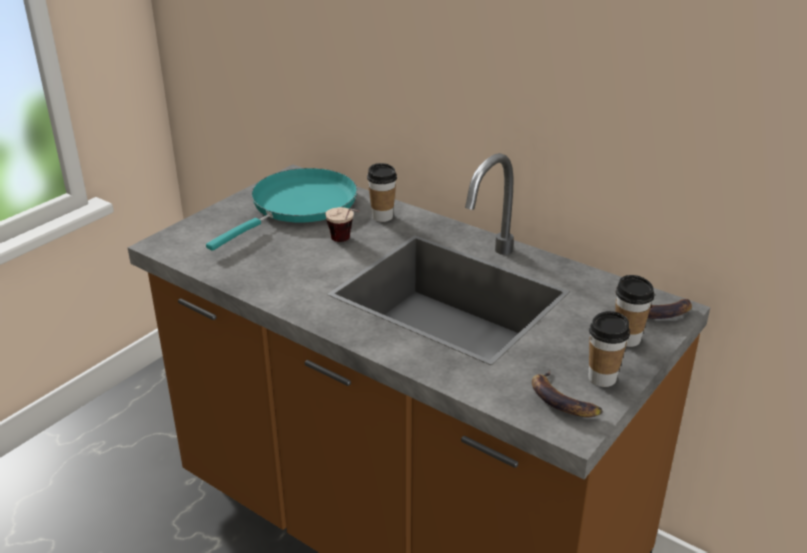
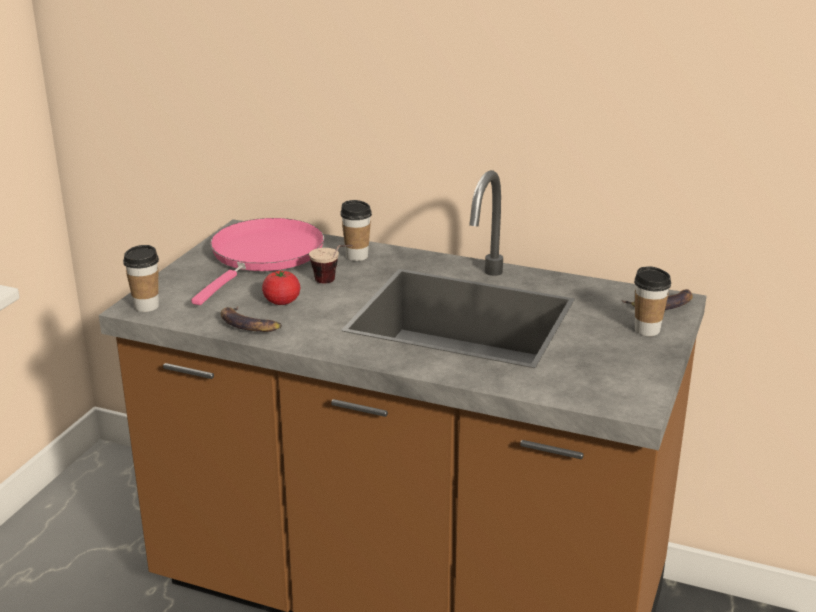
camera: 15 degrees left, 5 degrees down
(290, 256) = (282, 301): none -> tomato
(299, 206) = (264, 256): turquoise frying pan -> pink frying pan
(563, 400) = (616, 386): banana -> banana (249, 325)
(602, 378) = (641, 364): cup -> cup (146, 306)

